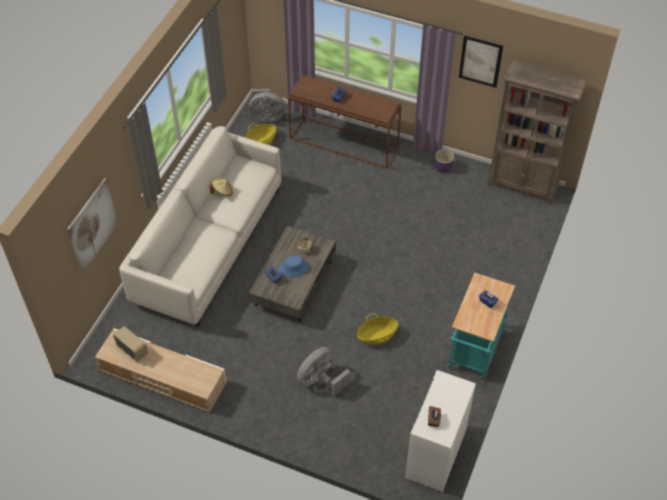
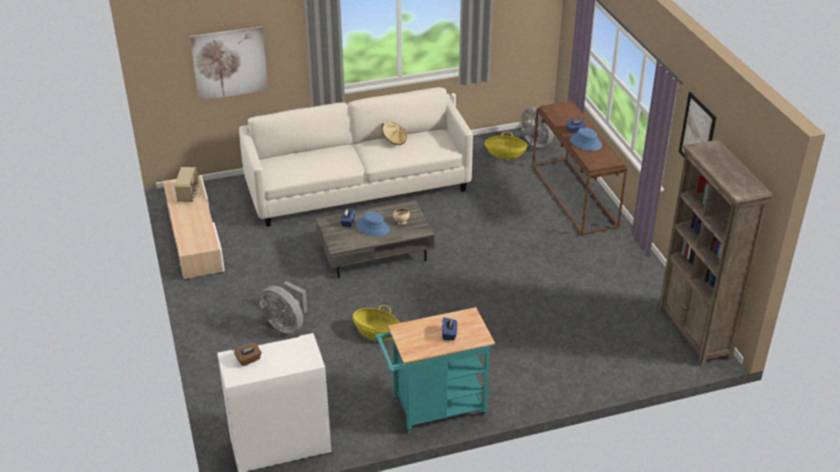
camera: 50 degrees right, 15 degrees down
(320, 380) = (286, 325): grey fan -> grey fan turned 150 degrees counterclockwise
(357, 103) = (585, 143): none -> blue hat
(443, 167) = (636, 268): purple planter -> none

